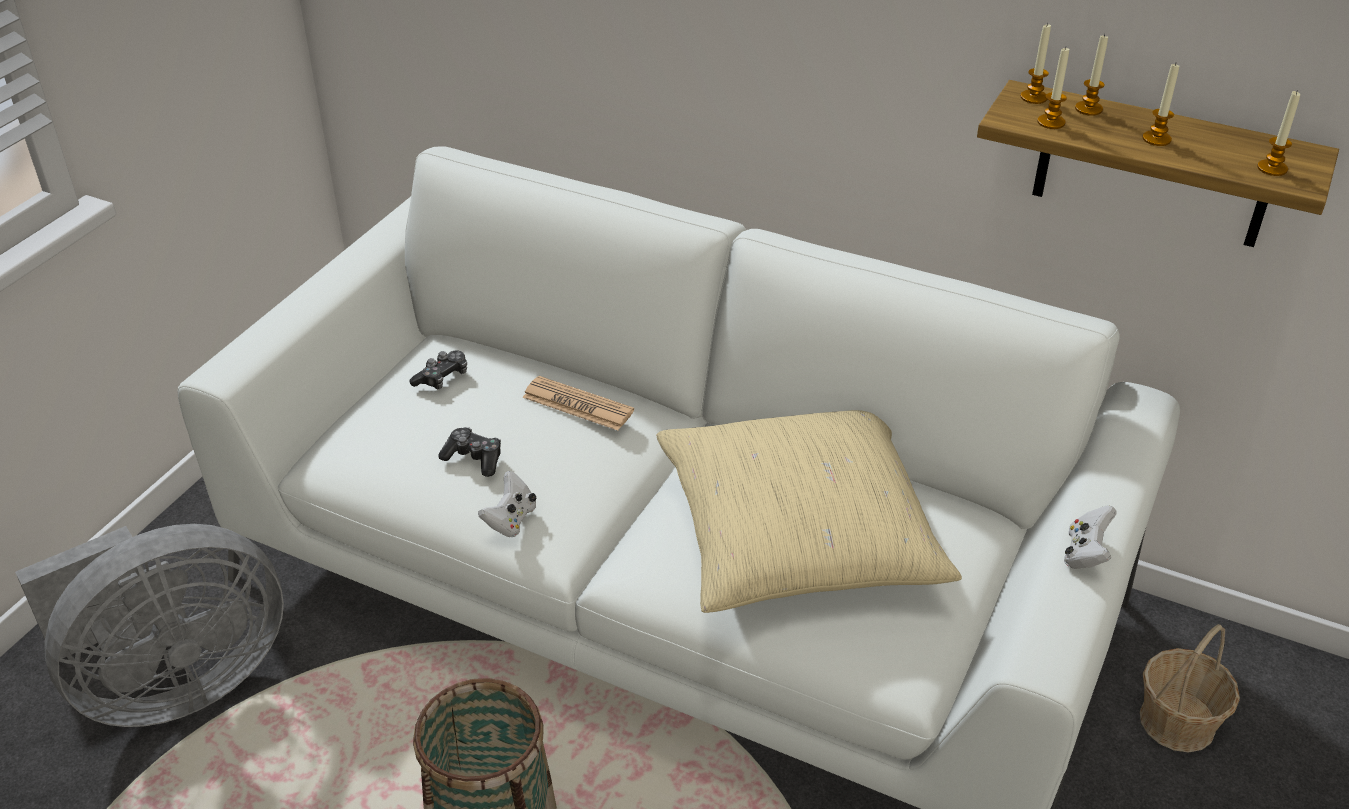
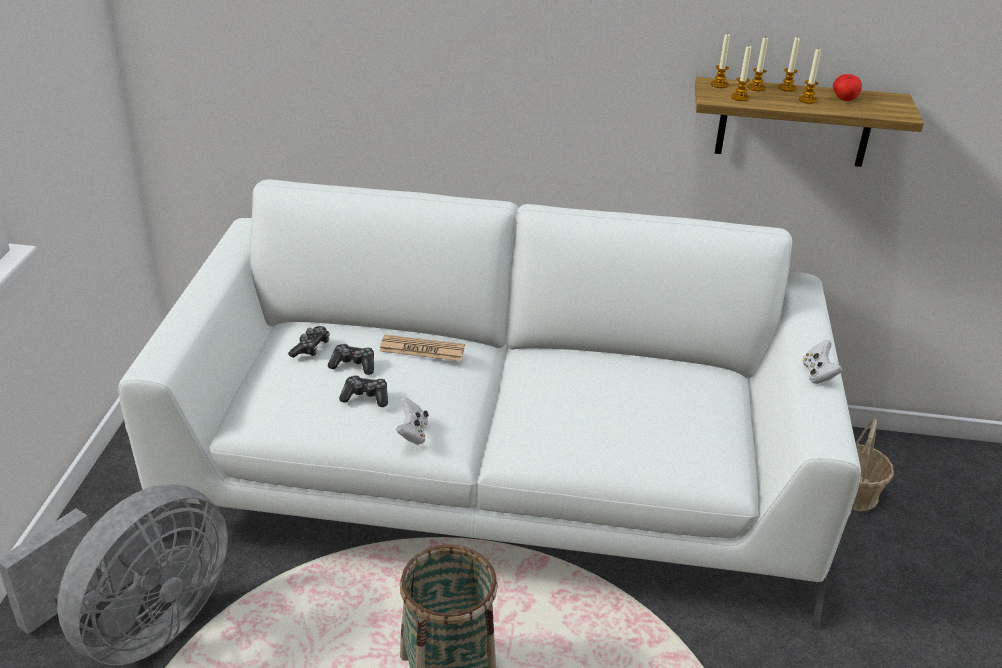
camera: 20 degrees left, 5 degrees down
(481, 411) = (353, 365): none -> game controller
(798, 533) = (617, 403): beige pillow -> none
(1218, 145) = (844, 99): none -> apple
(1272, 168) = (883, 108): candle -> candle (787, 88)

